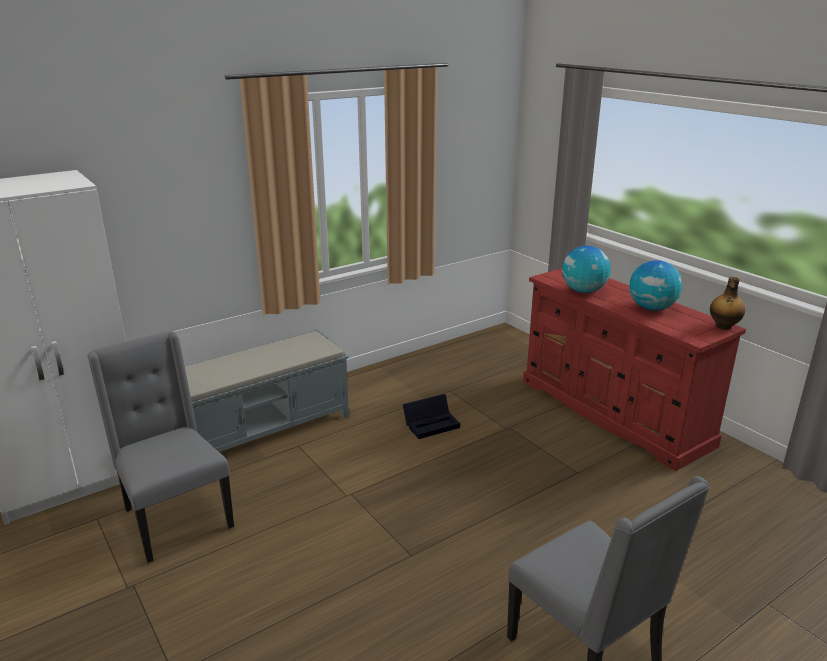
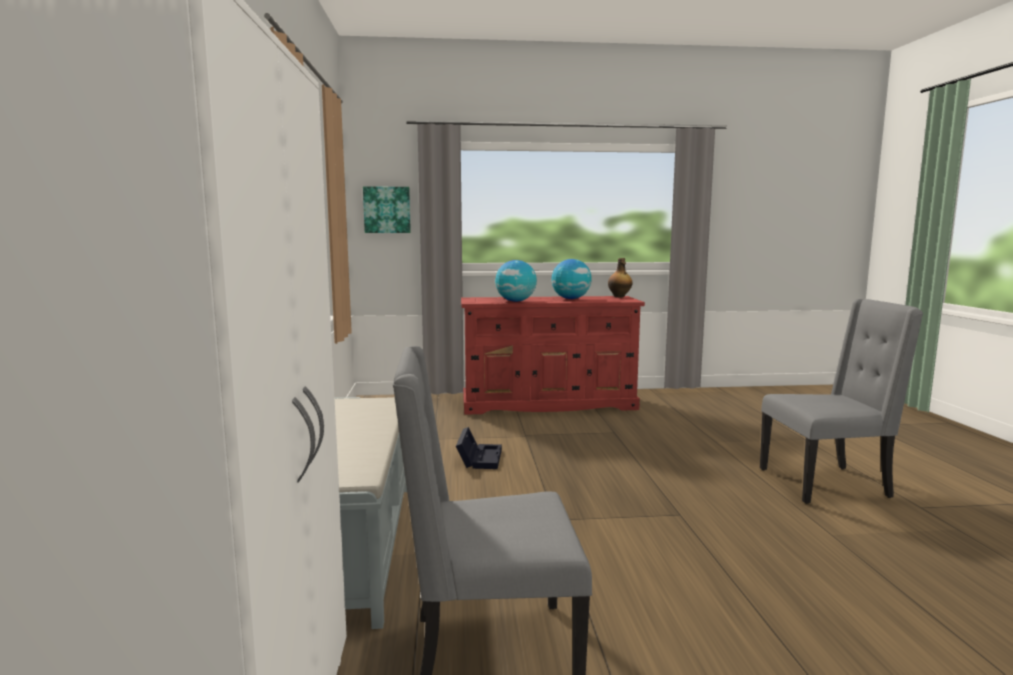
camera: 60 degrees left, 15 degrees down
(542, 154) = (387, 210): none -> picture

